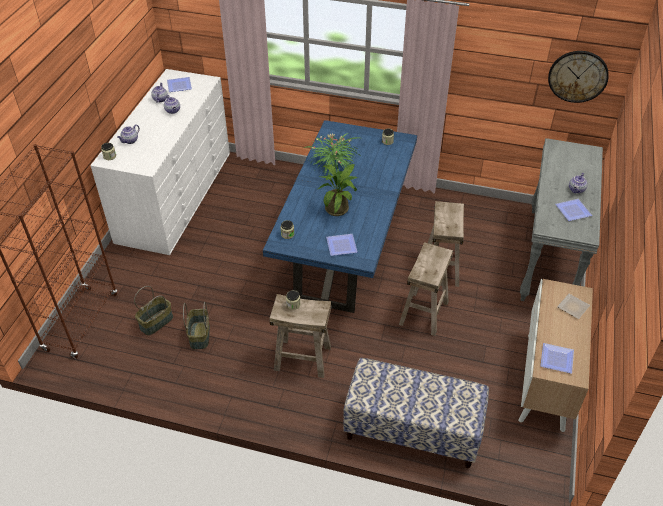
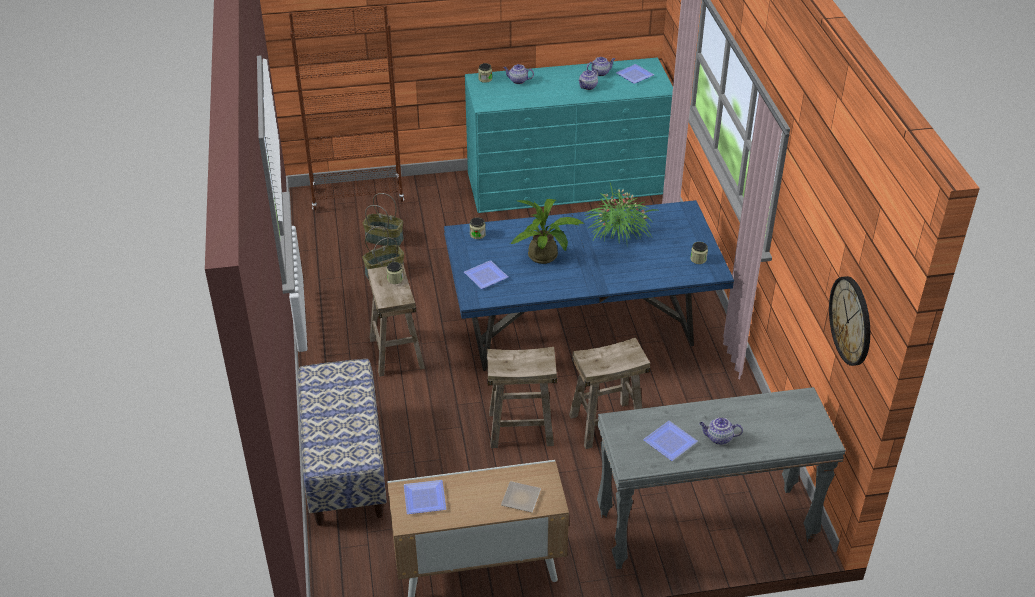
camera: 65 degrees right, 5 degrees down
(175, 195) = (566, 183): white dresser -> turquoise dresser

